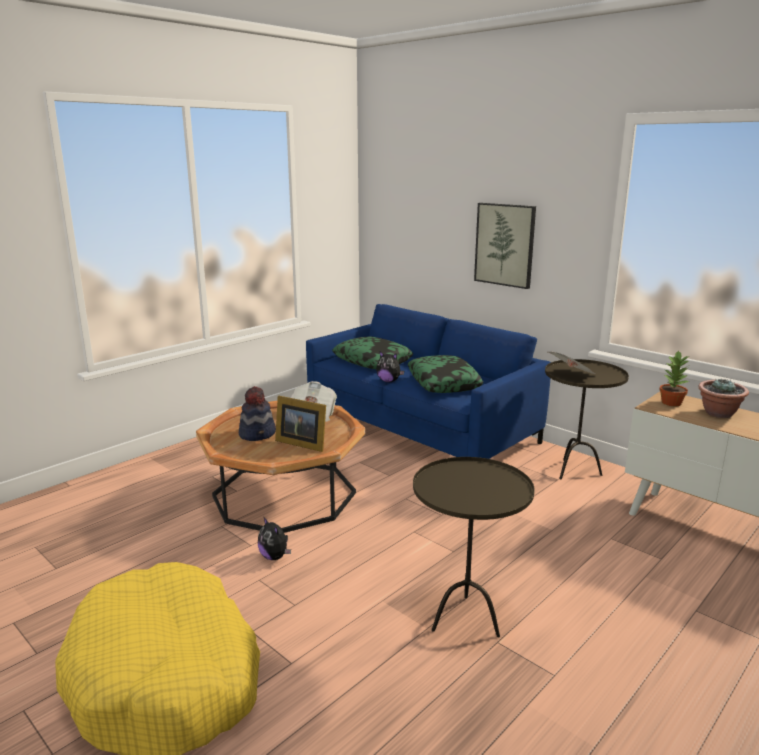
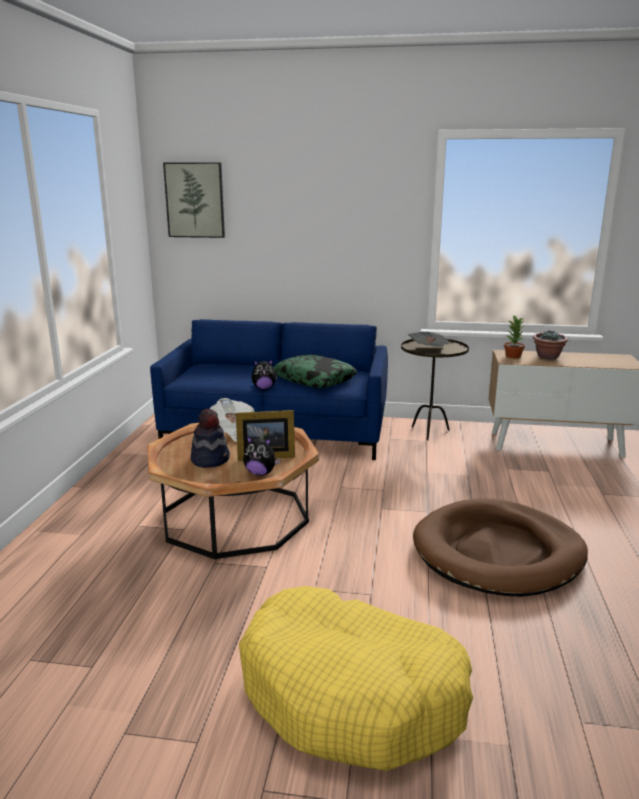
camera: 35 degrees left, 0 degrees up
(275, 557) = (301, 567): plush toy -> plush toy (260, 473)
(372, 360) = (223, 374): pillow -> none
(465, 620) = (498, 552): brown side table -> brown dog bed
(505, 245) = (329, 247): picture -> picture (195, 200)

